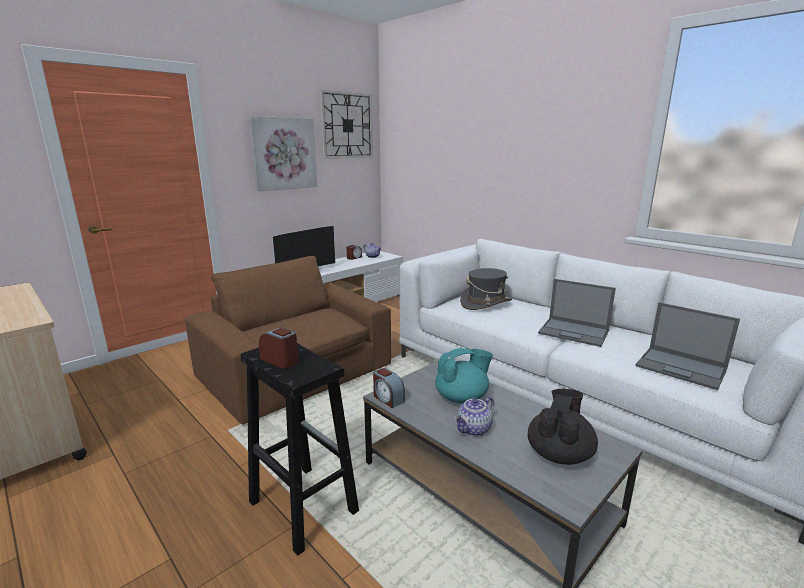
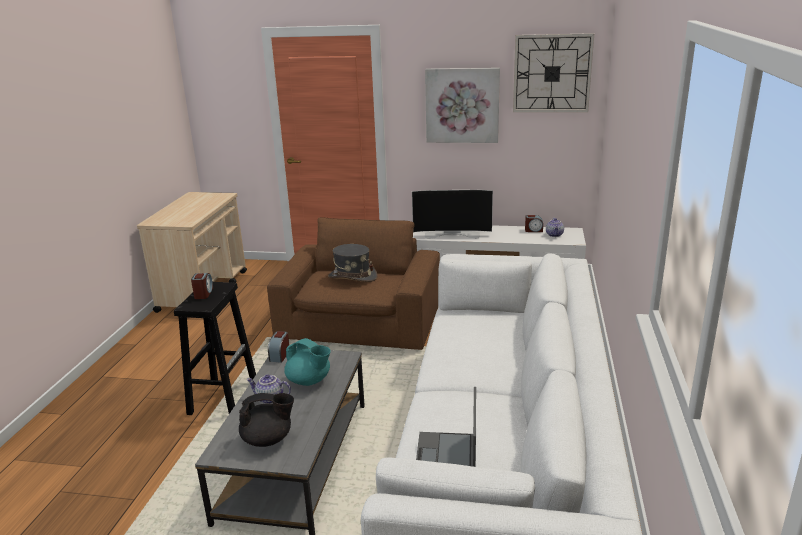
camera: 55 degrees right, 5 degrees up
(485, 303) = (481, 326): grey hat -> grey hat (352, 277)
(574, 332) = (468, 388): laptop -> none

